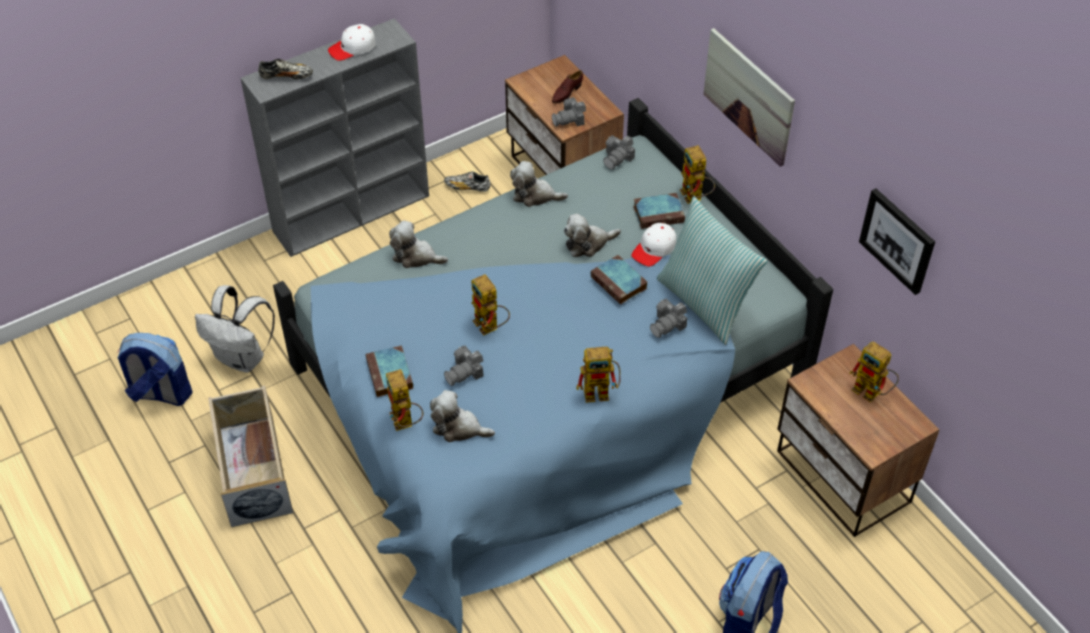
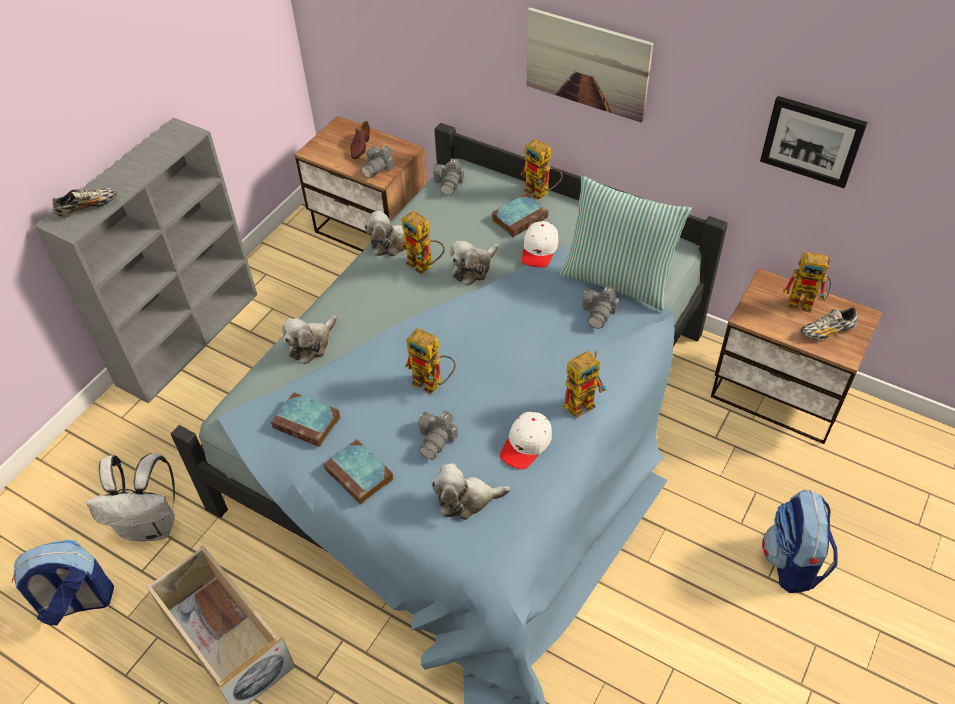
camera: 25 degrees left, 0 degrees up
(352, 48) = (145, 157): white cap -> white cap (526, 444)
(405, 423) = (408, 519): toy robot -> toy robot (424, 266)
(415, 256) = (311, 344): plush toy -> plush toy turned 45 degrees counterclockwise
(467, 187) = (289, 274): shoe -> shoe (827, 331)
(620, 283) = (529, 292): book -> book (308, 422)

